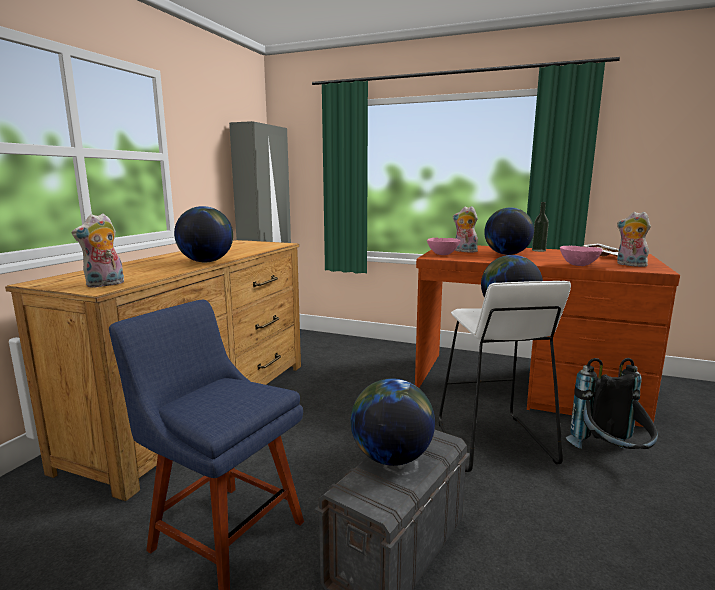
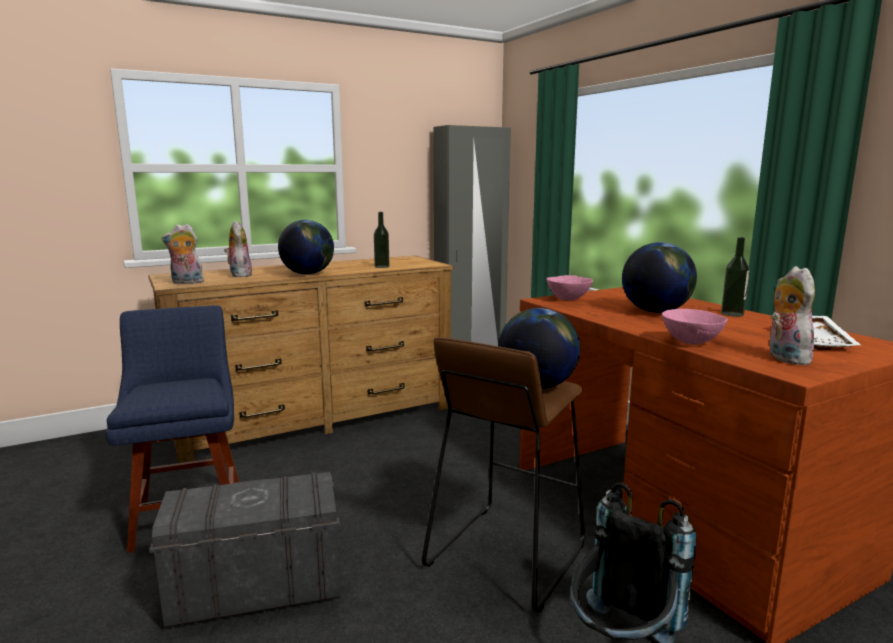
camera: 40 degrees right, 0 degrees up
(248, 249) = (382, 266): none -> bottle
(391, 457) = (253, 490): globe -> none
(464, 251) = (615, 299): plush toy -> plush toy (239, 275)
(493, 443) = (505, 555): white stool -> brown stool

